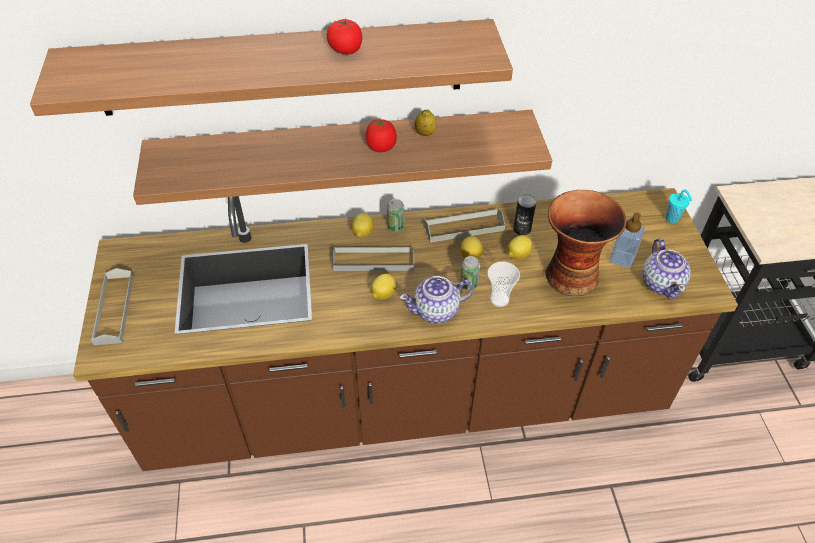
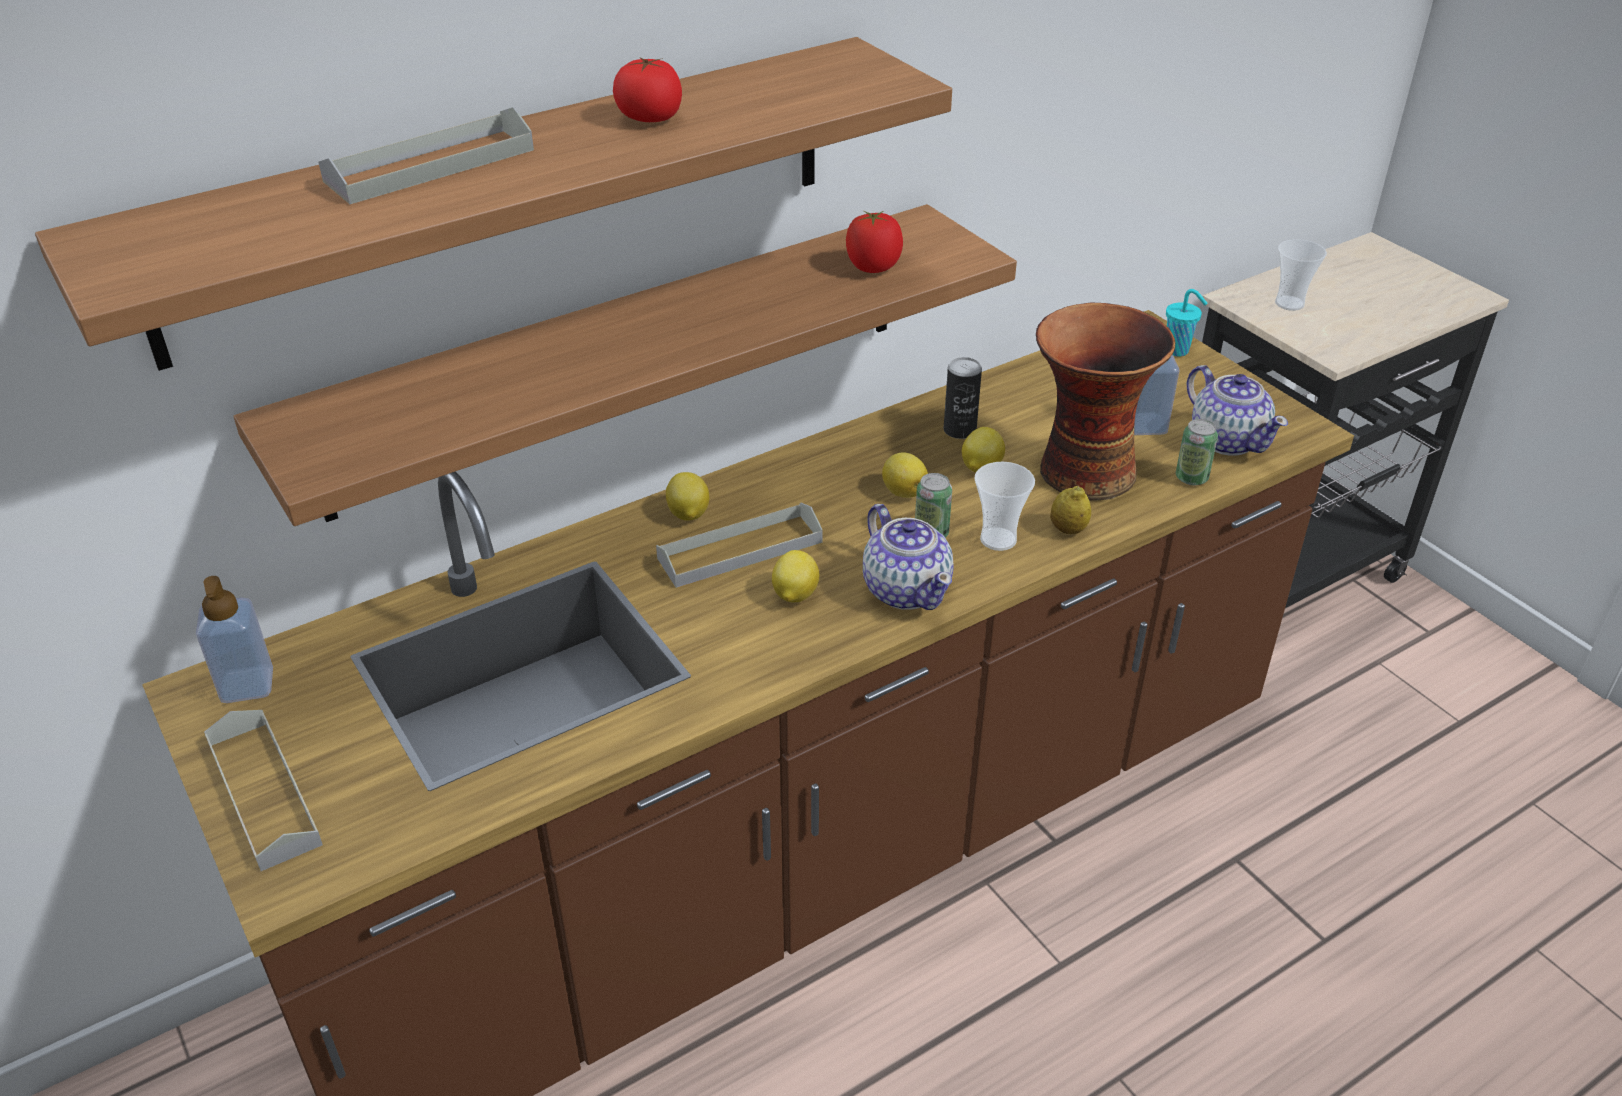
camera: 25 degrees left, 10 degrees down
(136, 255) = (247, 685): none -> soap dispenser
(381, 147) = (720, 312): tomato -> tomato (873, 267)
(395, 226) = (741, 487): can -> can (1191, 478)
(425, 133) = (779, 275): lemon -> lemon (1068, 530)
(436, 311) = (906, 589): teapot -> teapot turned 75 degrees counterclockwise
(464, 227) = (862, 455): grey tray -> grey tray (430, 165)
(765, 207) = (1289, 303): none -> cup

